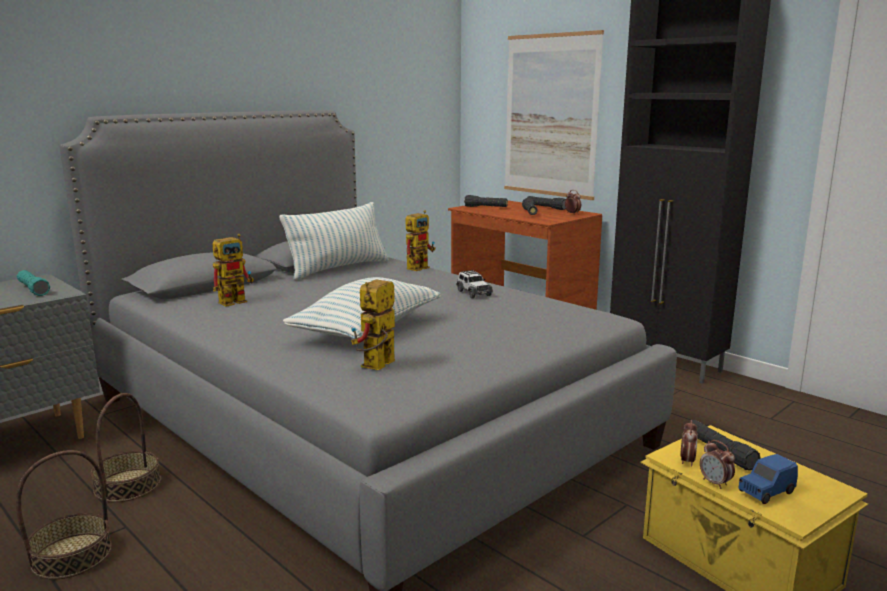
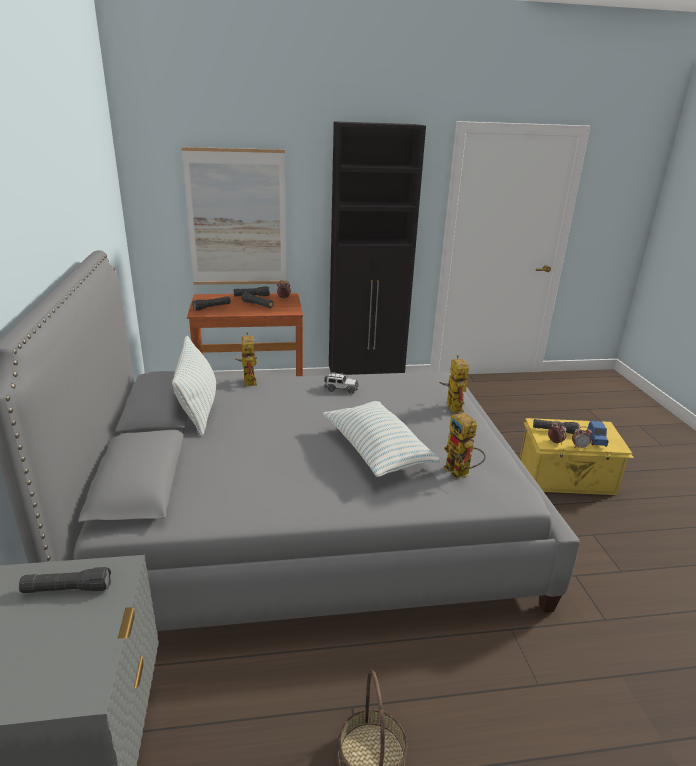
camera: 55 degrees left, 10 degrees up
(33, 290) = (67, 589): turquoise flashlight -> black flashlight
(127, 485) = (280, 688): basket -> none
(236, 300) = (222, 479): toy robot -> toy robot (451, 405)

